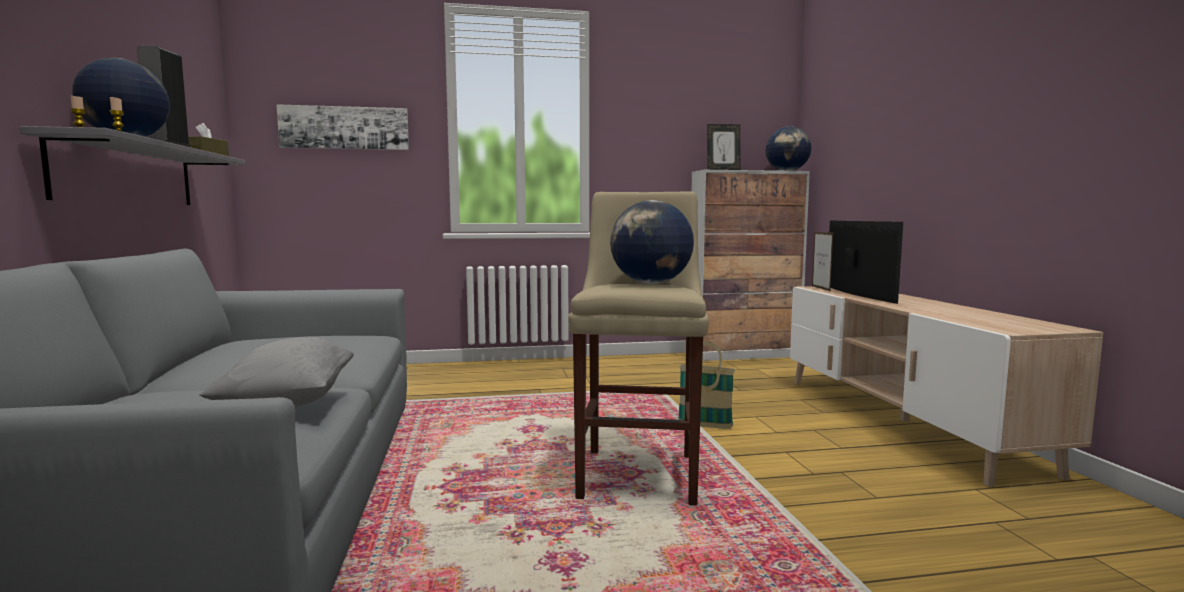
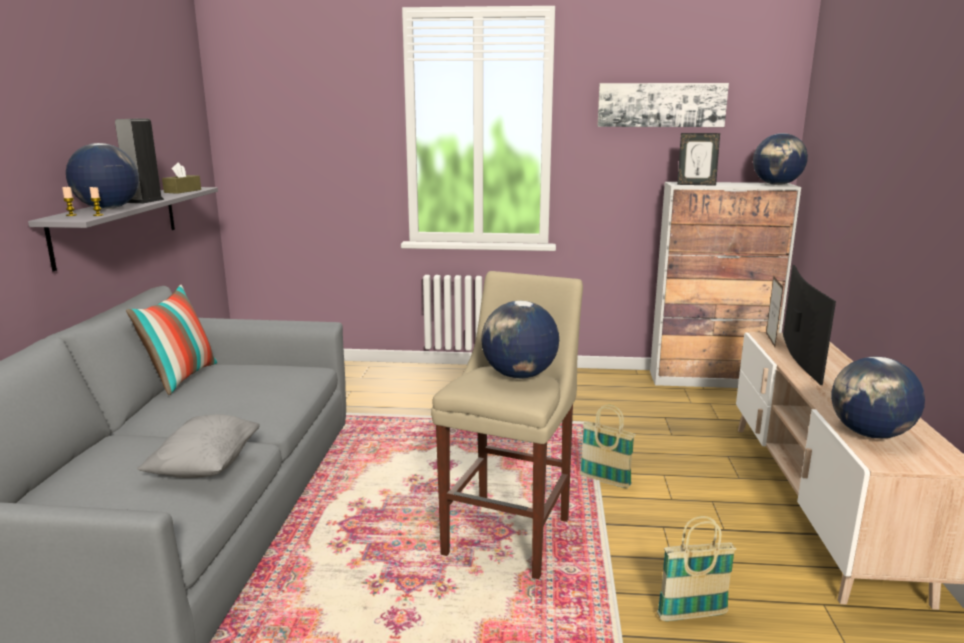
camera: 15 degrees right, 10 degrees up
(214, 346) = (181, 378): none -> pillow
(345, 128) = (310, 139): picture -> picture (661, 105)
(869, 513) = (692, 615): none -> basket
(976, 320) = (869, 434): none -> globe

